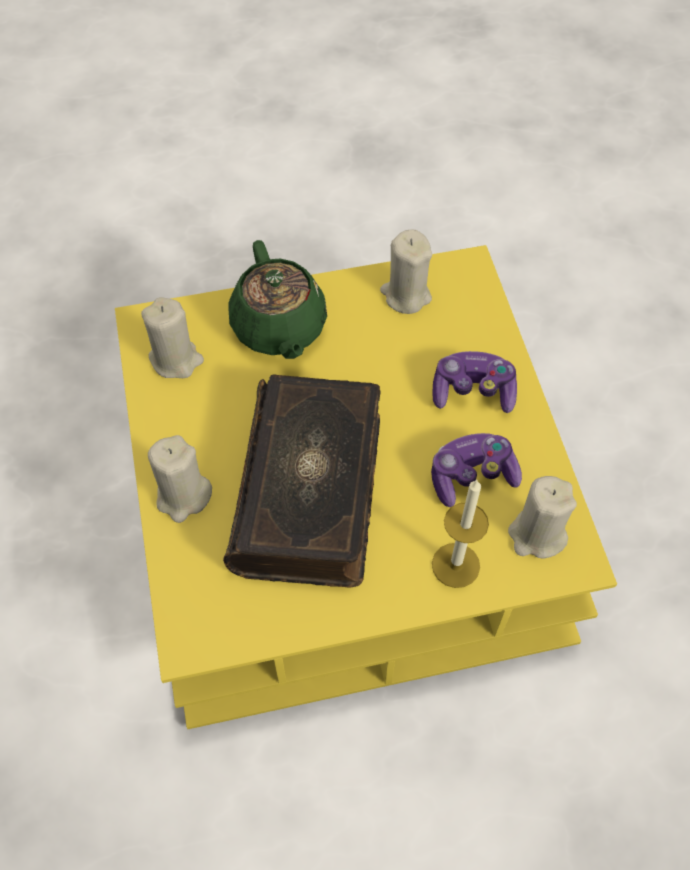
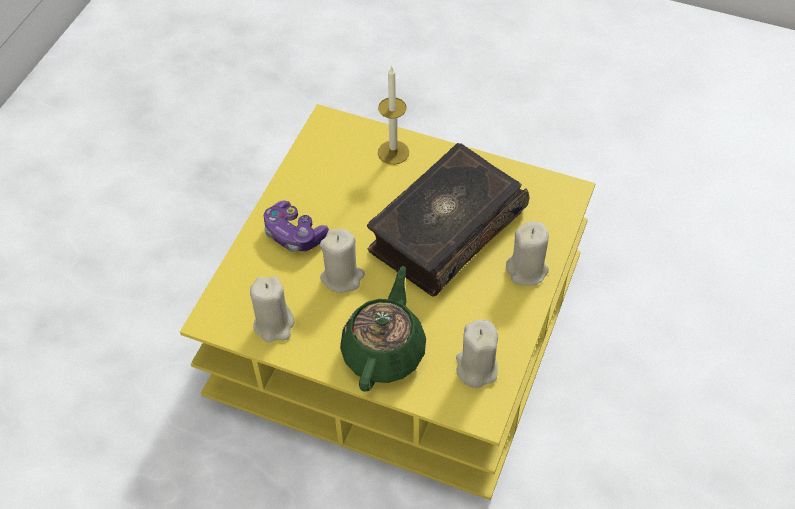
camera: 145 degrees left, 5 degrees down
(471, 476) = (342, 189): game controller -> none
(536, 535) = (335, 143): beige candle -> beige candle (342, 277)

